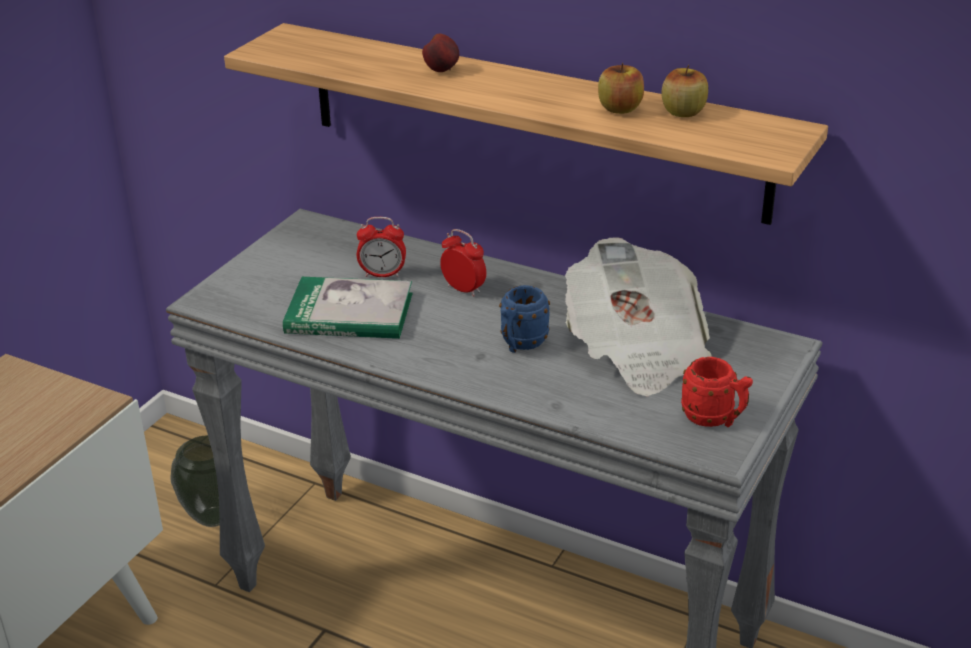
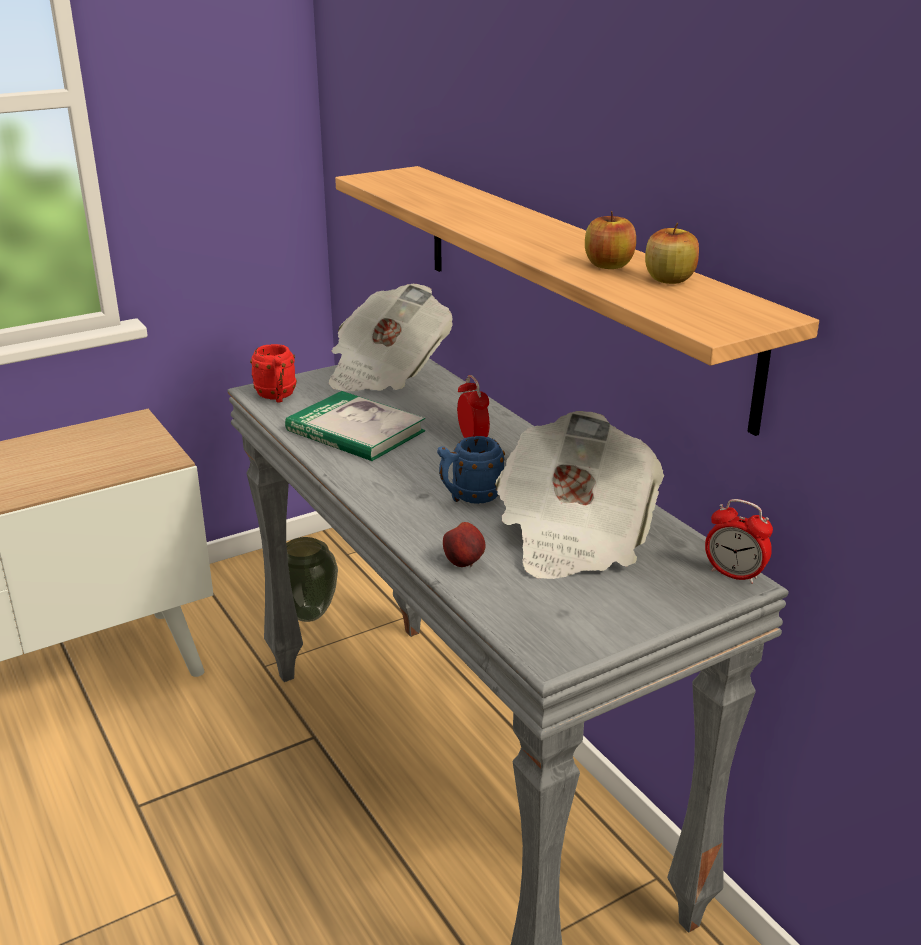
camera: 30 degrees right, 5 degrees down
(305, 242) = (386, 372): none -> newspaper
(382, 274) = (418, 410): alarm clock -> alarm clock (734, 575)
(442, 70) = (491, 212): apple -> apple (464, 563)
(714, 419) = (582, 622): red mug -> red mug (277, 397)

